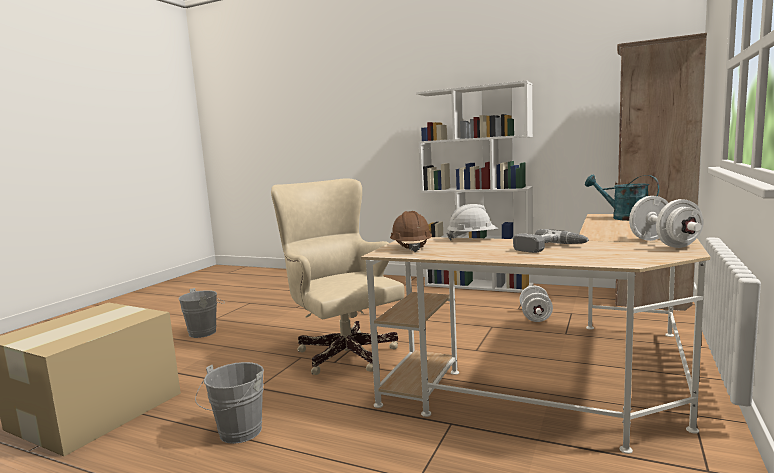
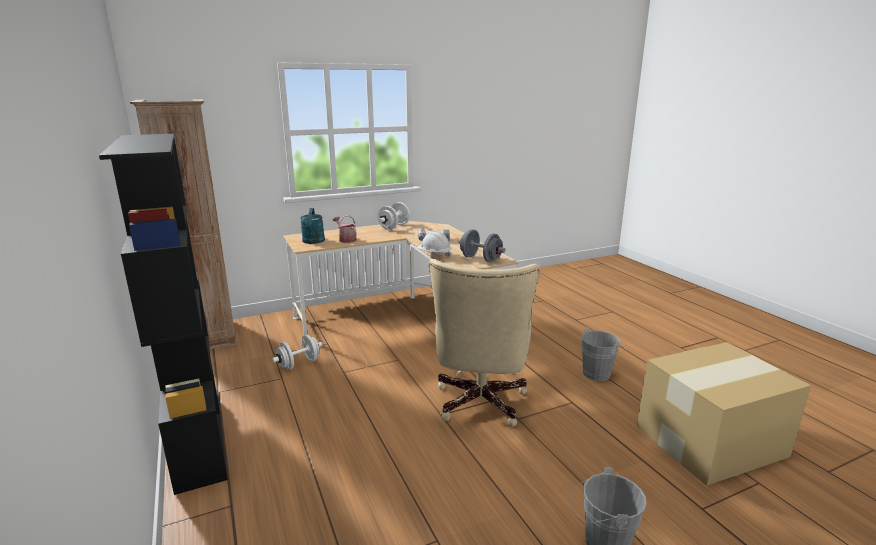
camera: 140 degrees left, 10 degrees up
(411, 247) = (480, 259): brown hard hat -> grey dumbbell
(479, 285) = (197, 435): white bookcase -> black bookcase
(613, 225) = (346, 239): none -> watering can

